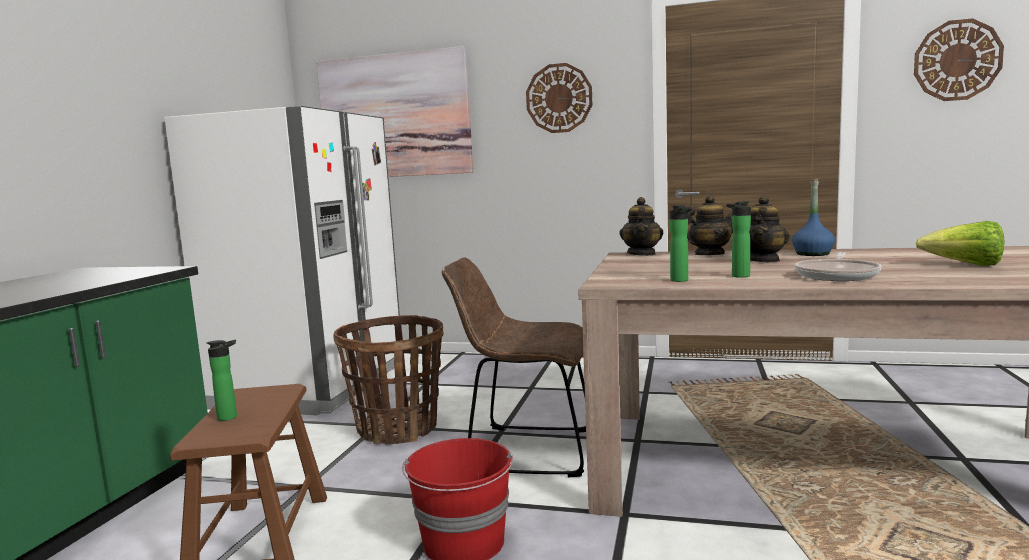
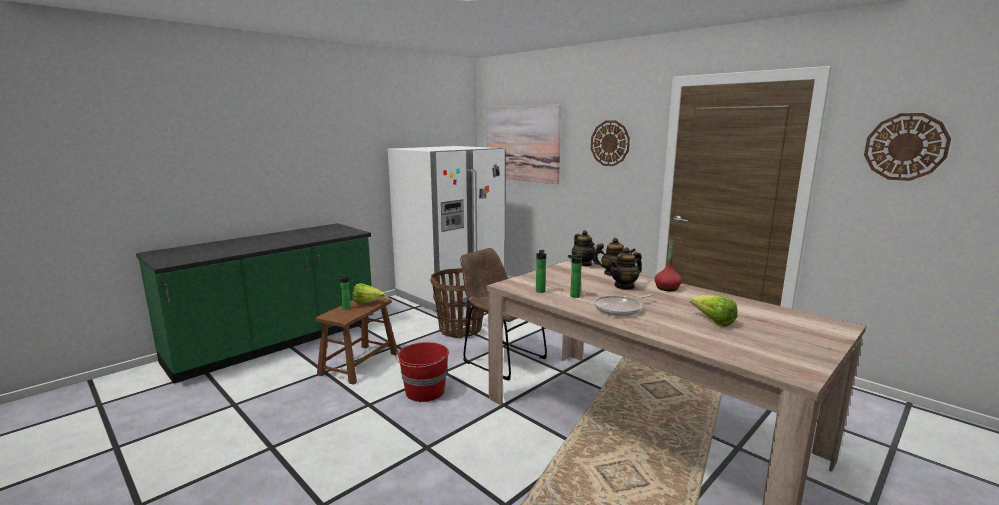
camera: 30 degrees right, 5 degrees up
(261, 398) = (367, 302): none -> lettuce
(642, 254) = (583, 264): teapot -> teapot turned 60 degrees counterclockwise
(812, 254) = (667, 288): blue bottle -> red bottle

